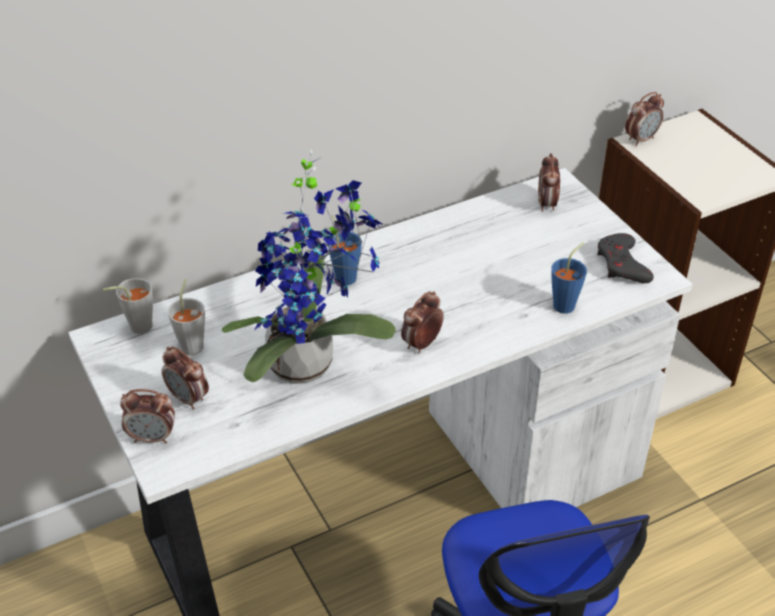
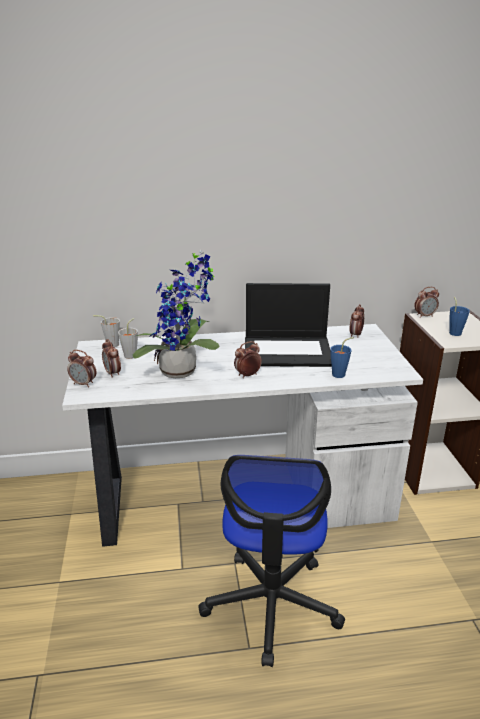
camera: 20 degrees right, 15 degrees down
(344, 275) = (226, 343): blue cup -> blue cup (454, 332)
(458, 270) = (288, 351): none -> laptop
(622, 264) = (384, 364): grey game controller -> none

